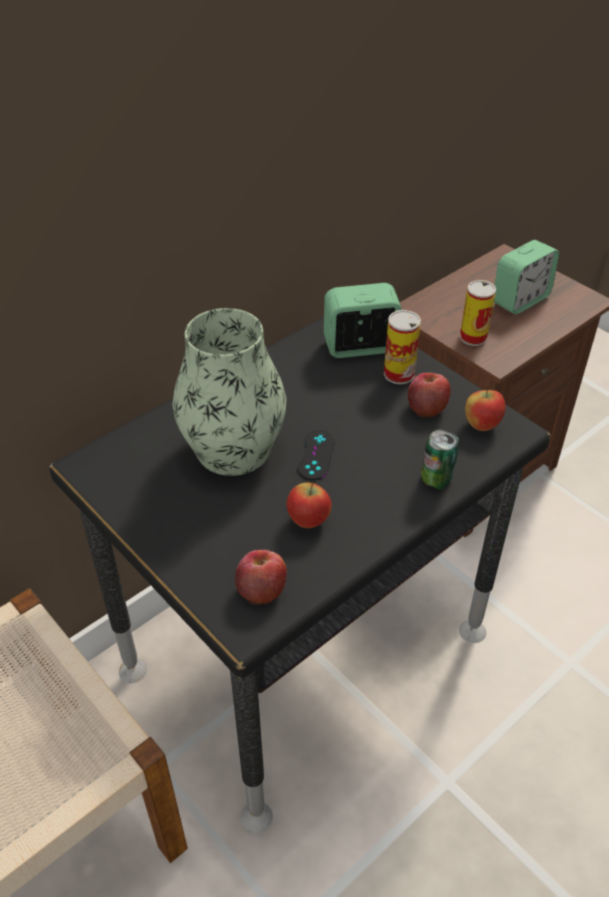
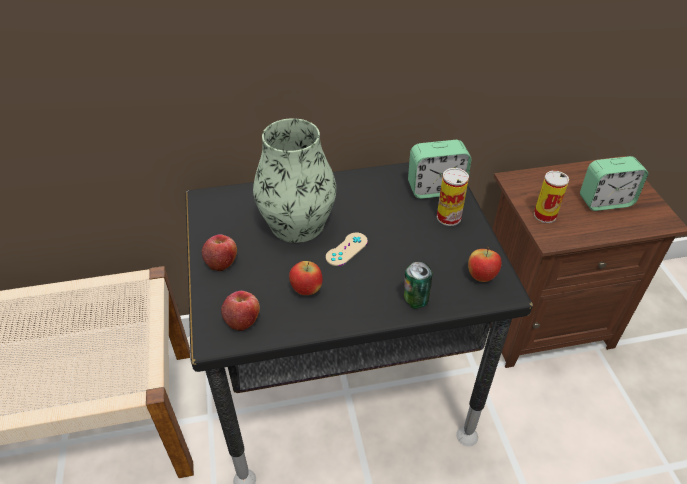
camera: 30 degrees right, 0 degrees up
(316, 455) = (346, 249): black game controller -> beige game controller
(360, 347) = (435, 189): alarm clock -> alarm clock turned 150 degrees clockwise
(427, 407) = (450, 247): apple -> apple (221, 262)

